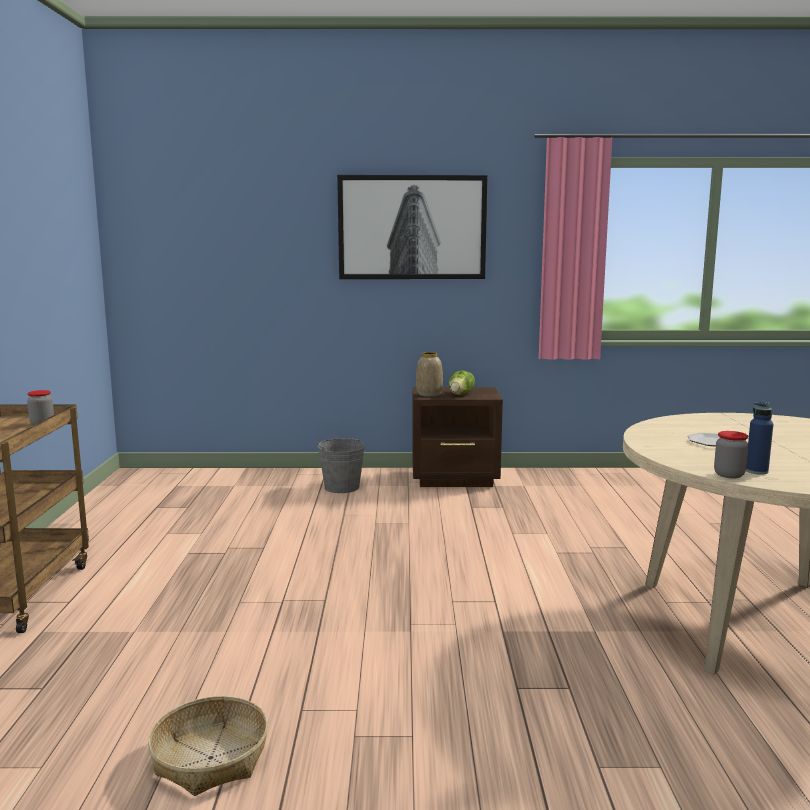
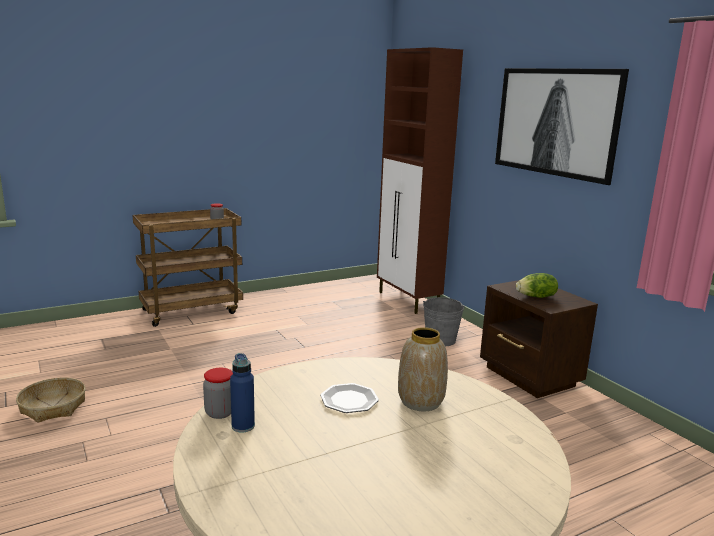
camera: 60 degrees right, 5 degrees up
(225, 475) = (408, 301): none -> brown cabinet
(429, 394) = (514, 287): vase -> vase (421, 401)

